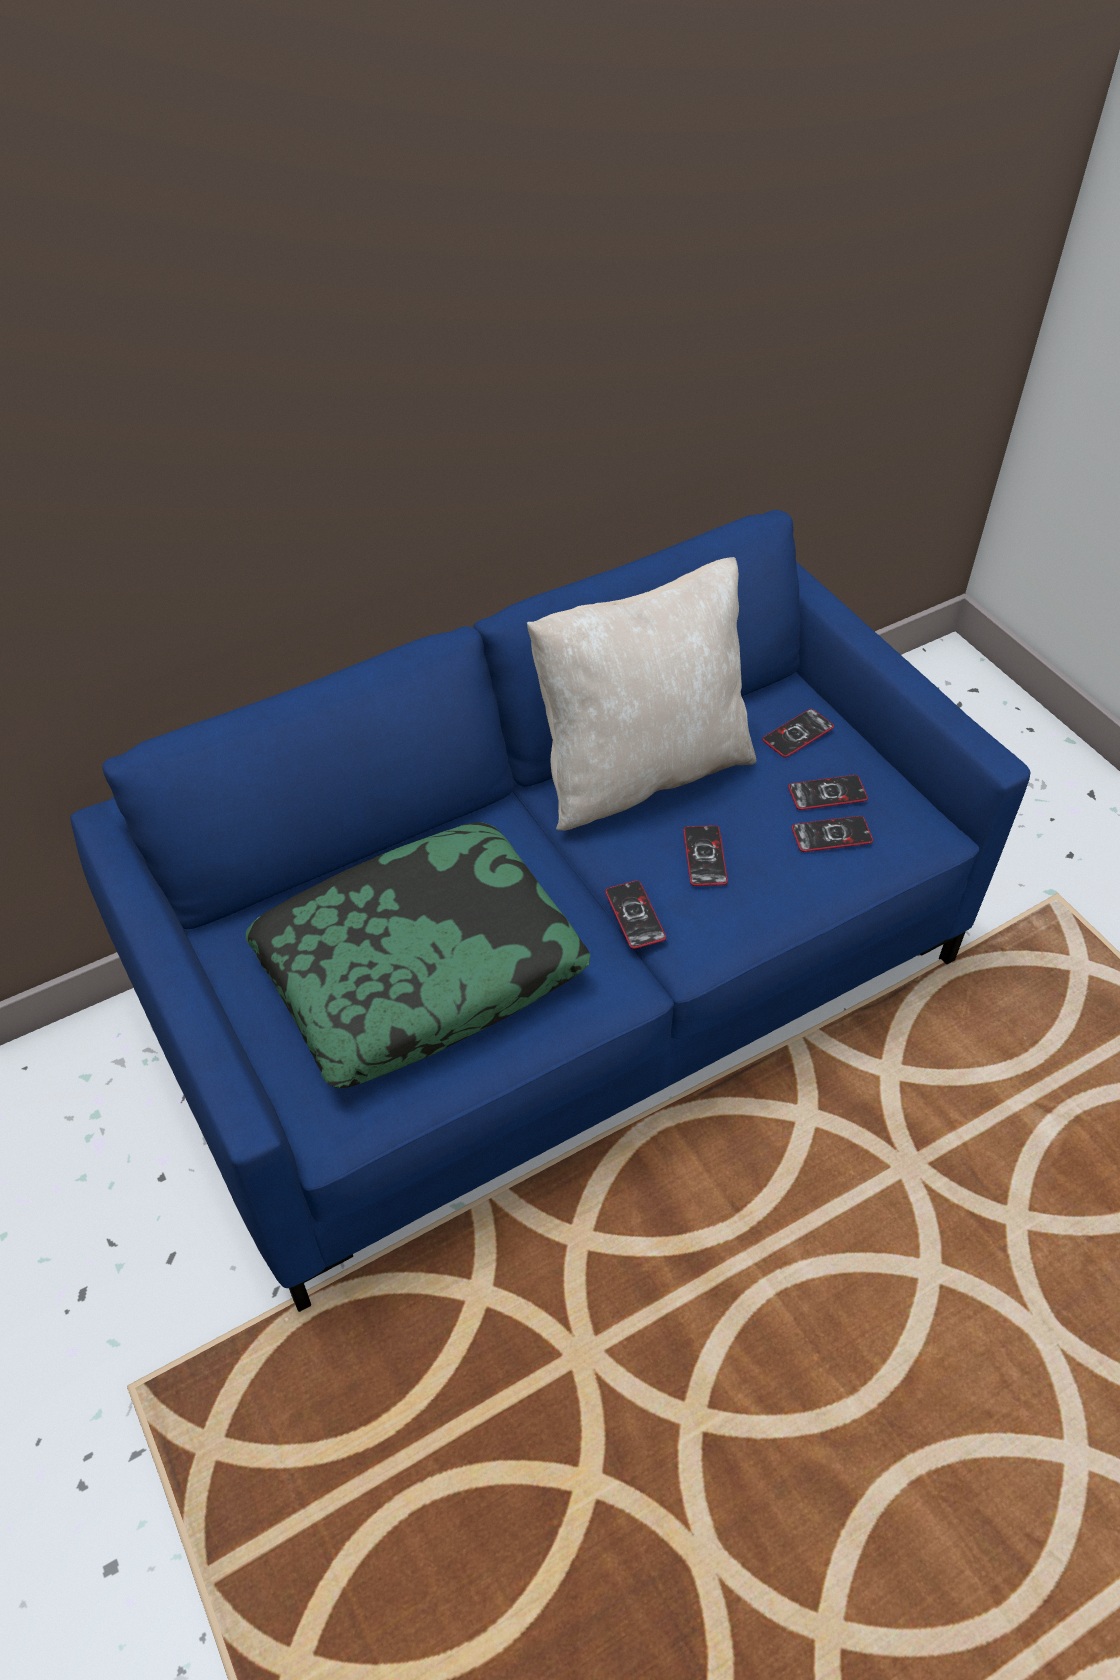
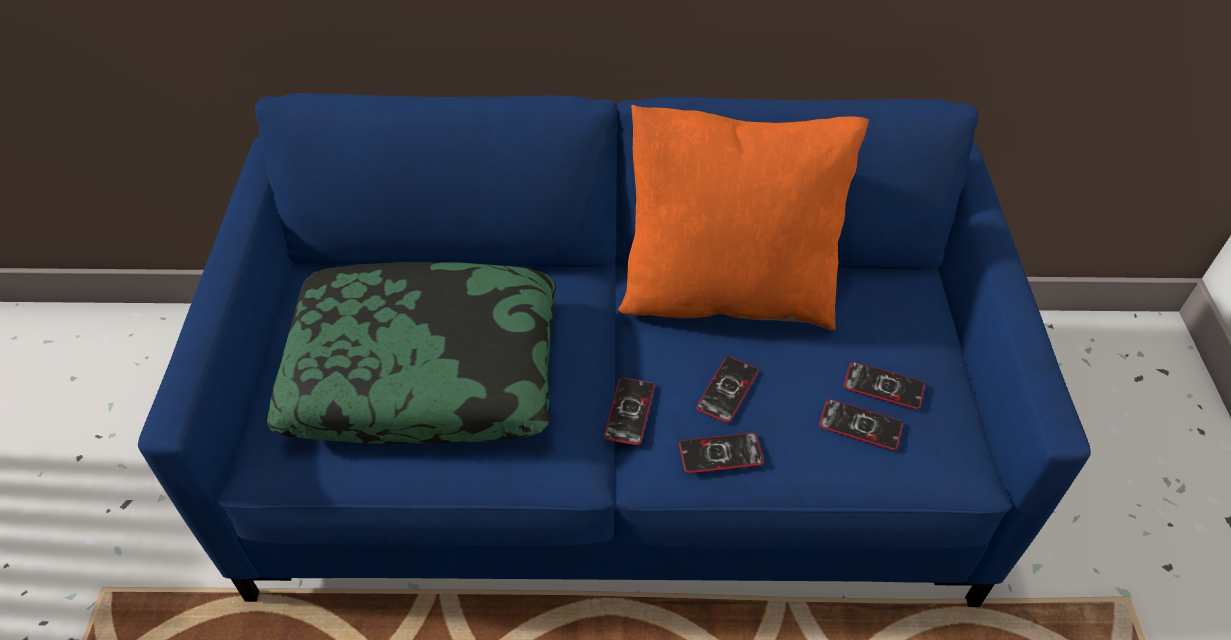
camera: 30 degrees right, 0 degrees up
(640, 770) = (727, 292): beige pillow -> orange pillow
(798, 734) = (894, 322): phone -> phone (720, 454)

